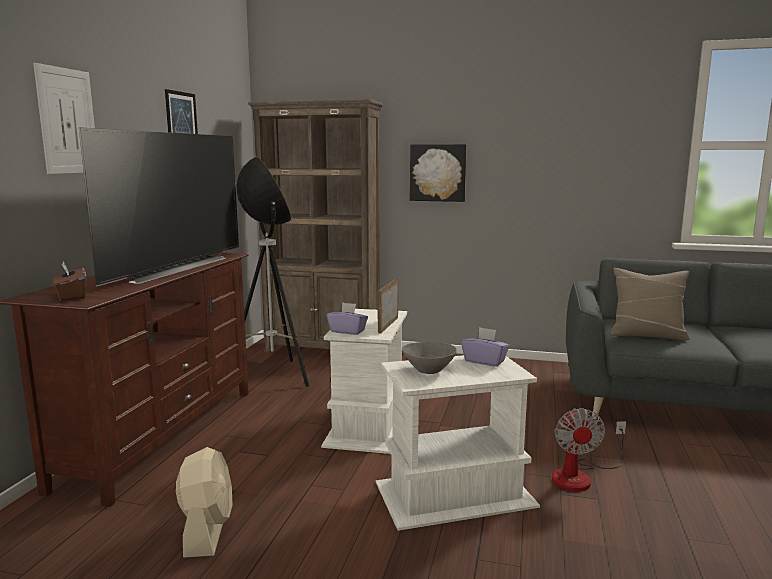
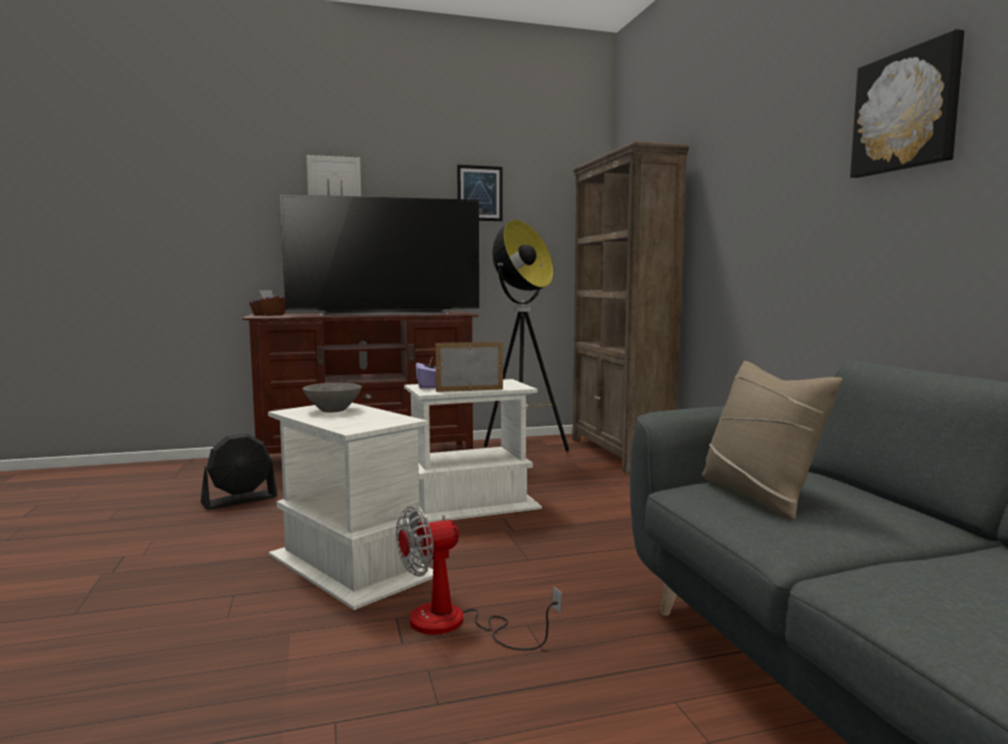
camera: 60 degrees right, 5 degrees down
(207, 530) = (240, 500): beige fan -> black fan
(438, 173) = (733, 229): picture -> picture (907, 111)
(484, 361) = (383, 419): purple tissue box -> none

